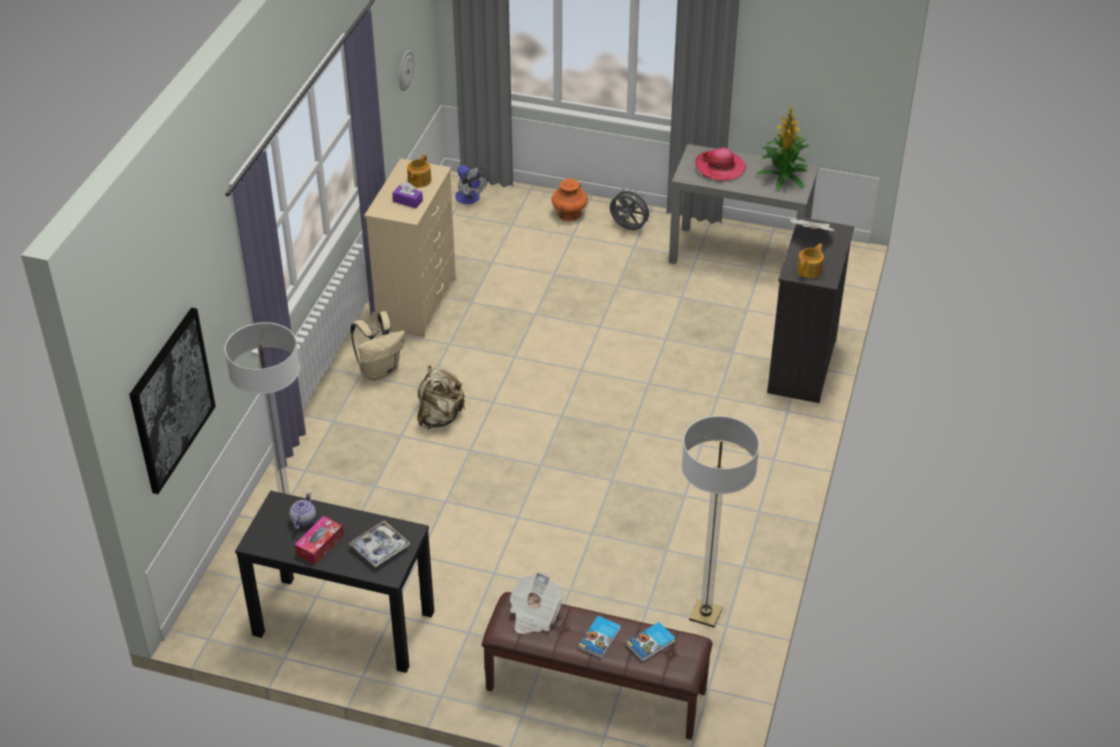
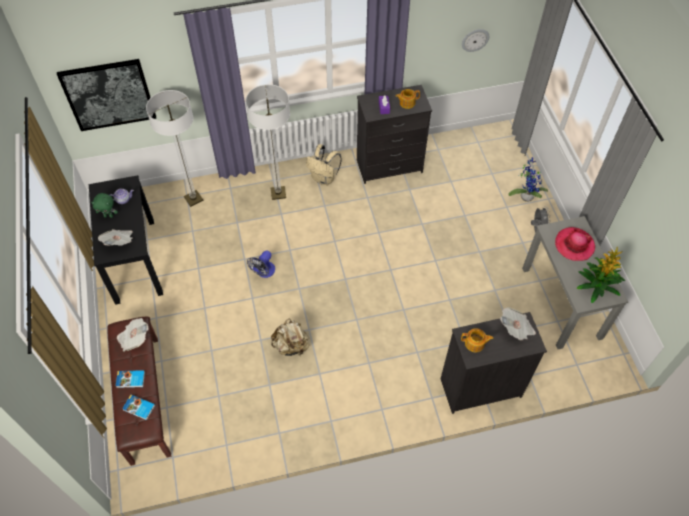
camera: 60 degrees right, 15 degrees up
(320, 545) = (109, 216): tissue box -> green plush toy
(380, 548) = (119, 242): tray -> newspaper
(418, 303) = (390, 166): beige dresser -> black dresser
(440, 417) = (306, 223): beige backpack -> beige backpack (291, 346)
(469, 199) = (497, 143): fan -> fan (264, 272)
(569, 214) = (525, 195): orange vase -> potted plant
(705, 614) = (229, 429): floor lamp -> floor lamp (278, 193)

